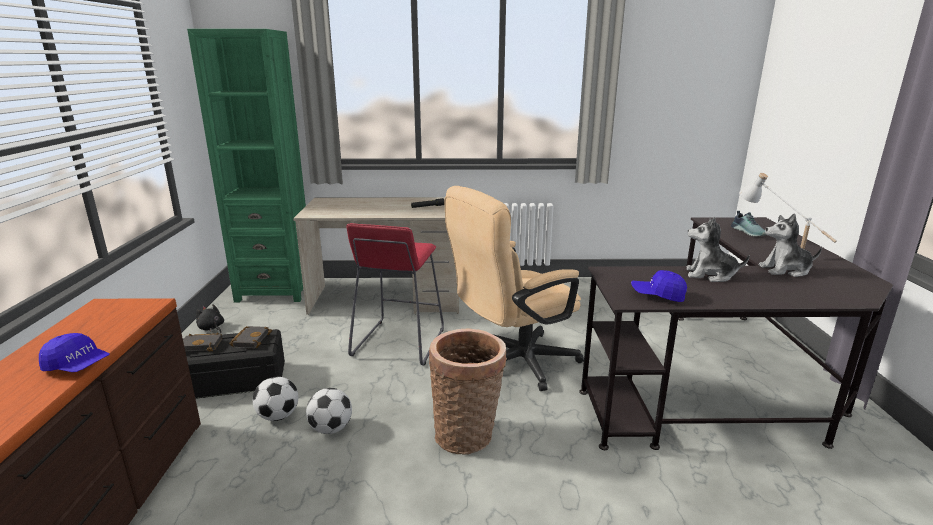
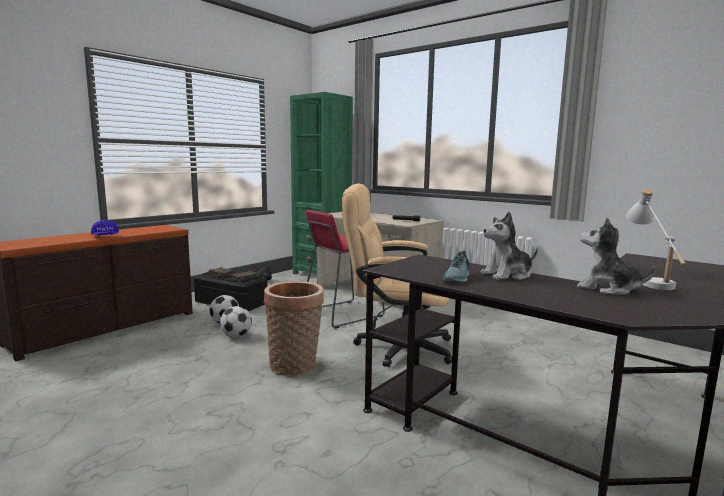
camera: 40 degrees right, 10 degrees down
(657, 295) = (418, 272): blue cap -> none
(710, 275) = (507, 275): plush toy -> plush toy turned 75 degrees counterclockwise
(749, 232) = (663, 268): shoe -> shoe (458, 278)

